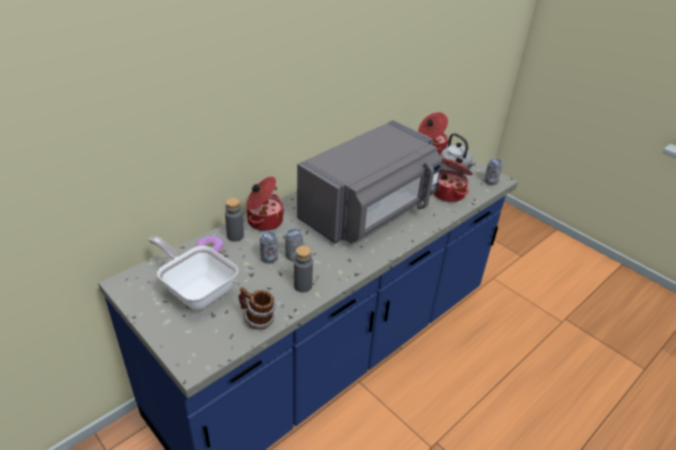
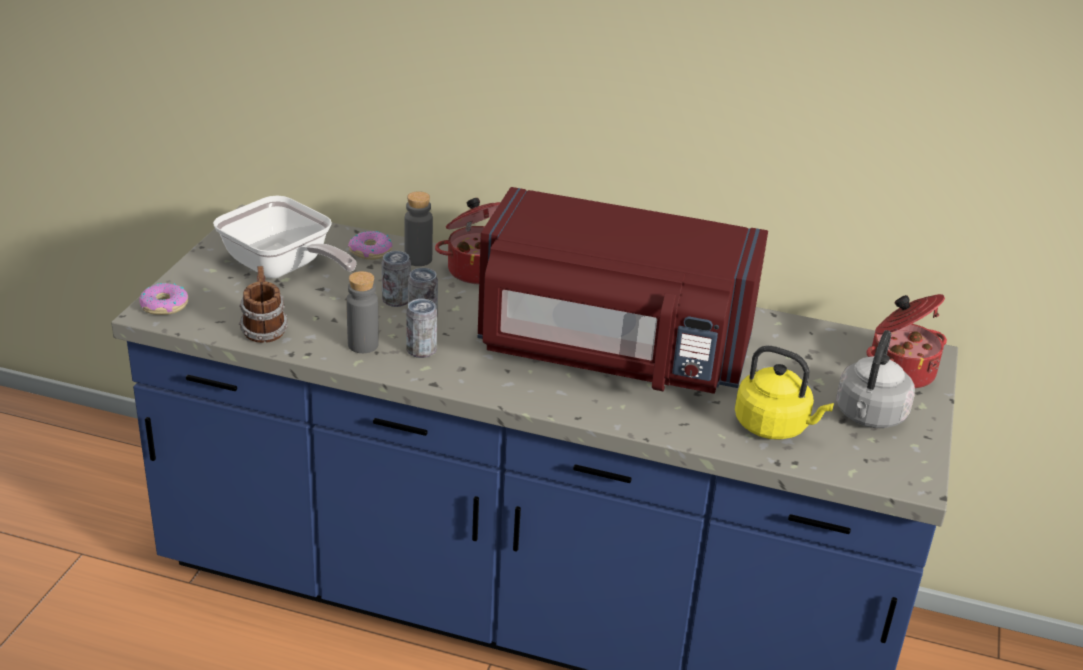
camera: 60 degrees right, 5 degrees down
(191, 357) = (164, 306): none -> donut
(196, 290) = (283, 269): frying pan -> frying pan turned 120 degrees clockwise
(370, 212) = (610, 354): grey microwave -> red microwave
(449, 194) = (775, 426): cooking pot -> yellow kettle
(490, 182) = (888, 470): can -> can (421, 350)

